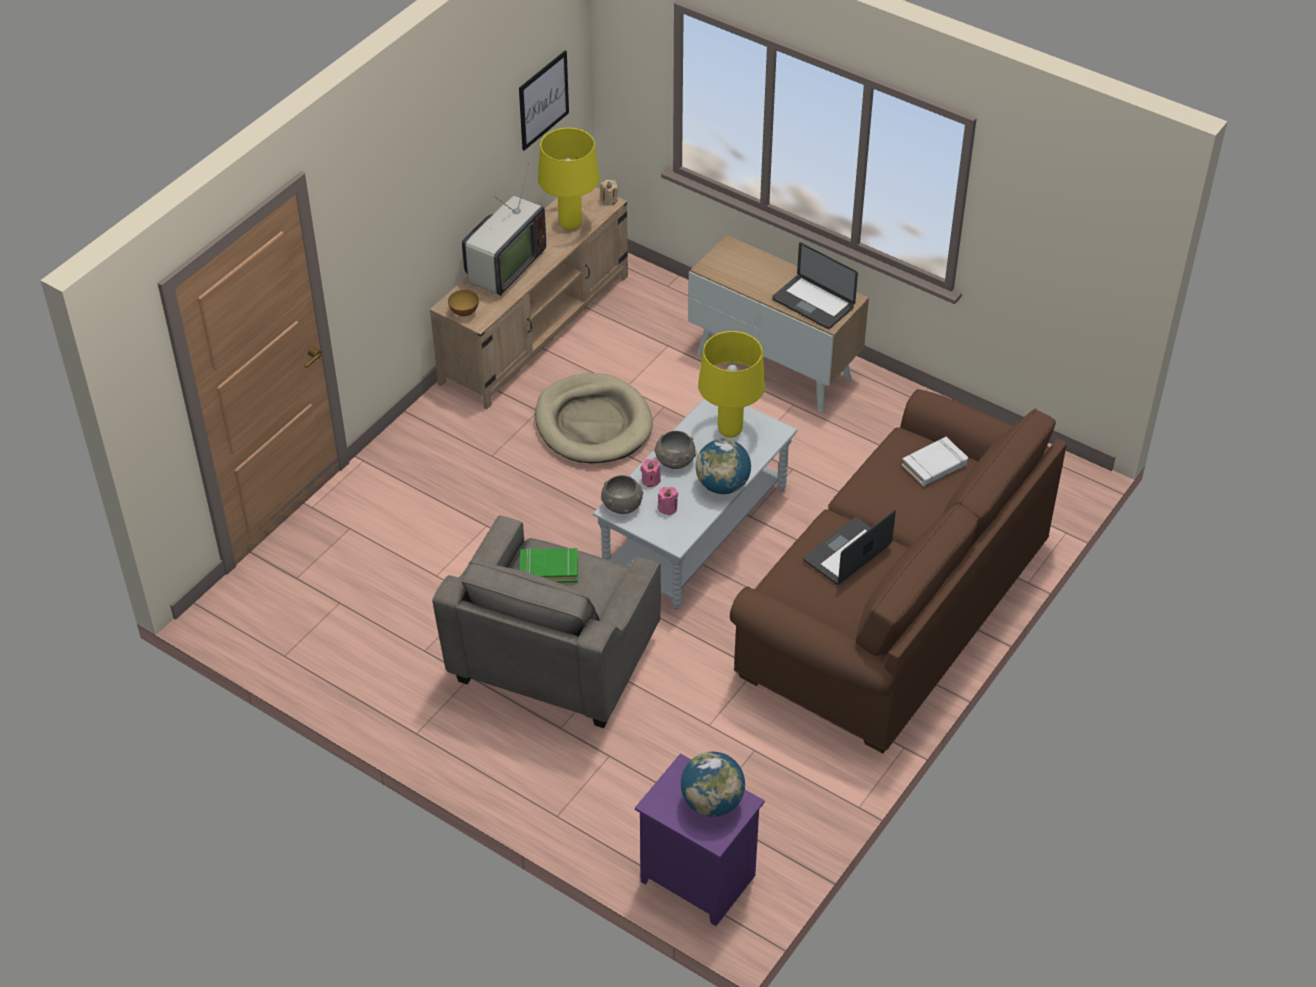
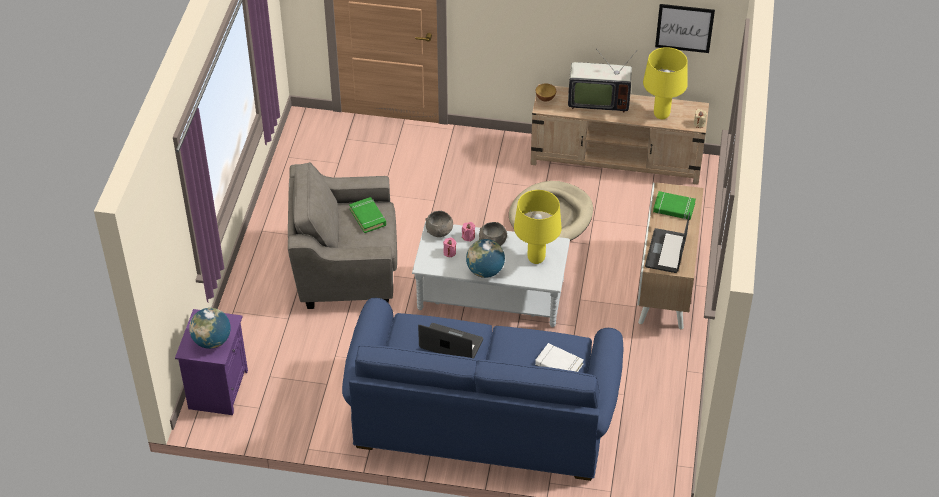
camera: 65 degrees right, 0 degrees up
(745, 270) = (674, 208): none -> green book
(894, 608) = (482, 416): brown sofa -> blue sofa

